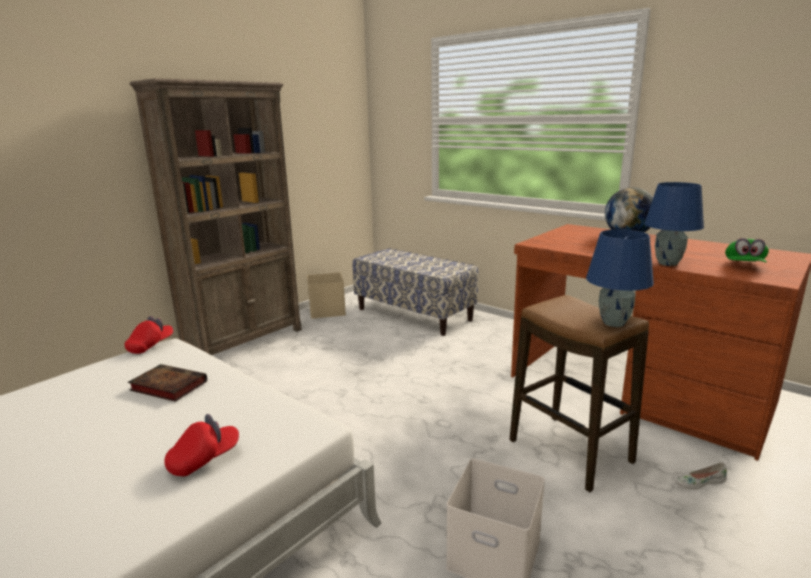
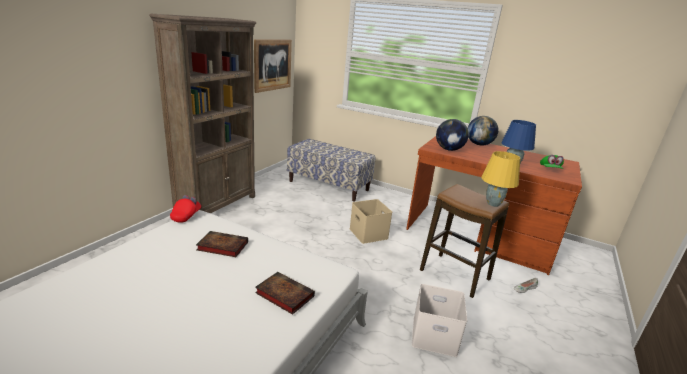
camera: 15 degrees left, 5 degrees up
(204, 459) = (283, 294): red cap -> book
(328, 311) = (267, 182): beige storage box -> beige storage box (369, 234)
(332, 148) = (272, 65): none -> picture
(567, 244) = (449, 149): none -> globe
(613, 323) = (493, 204): blue table lamp -> yellow table lamp

